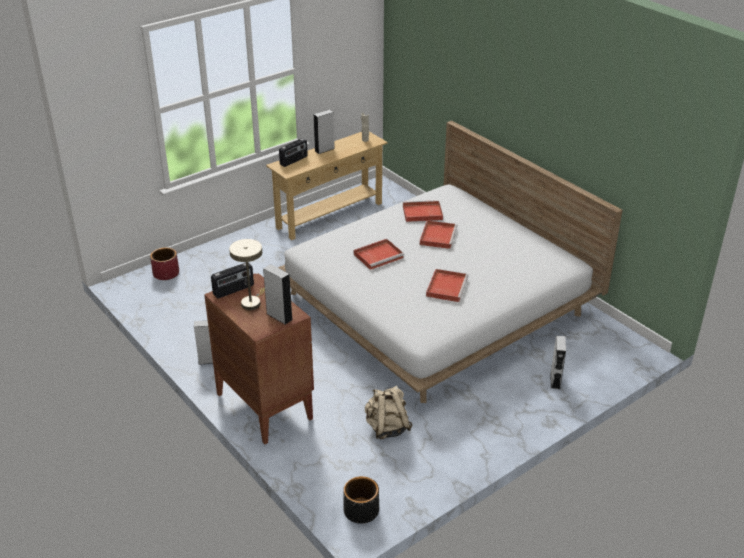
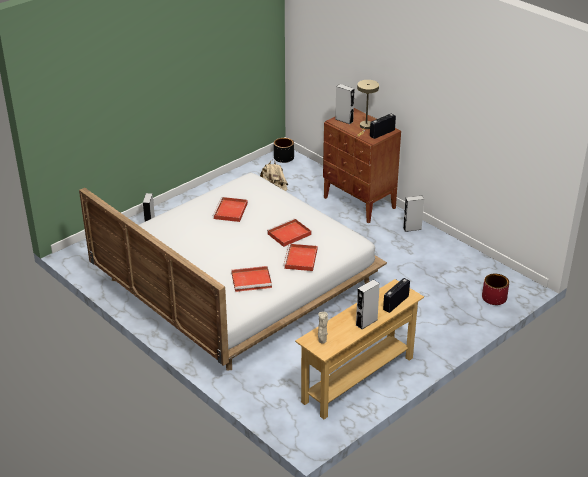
camera: 175 degrees right, 0 degrees up
(438, 236) = (236, 256): red tray -> red tray (301, 259)

